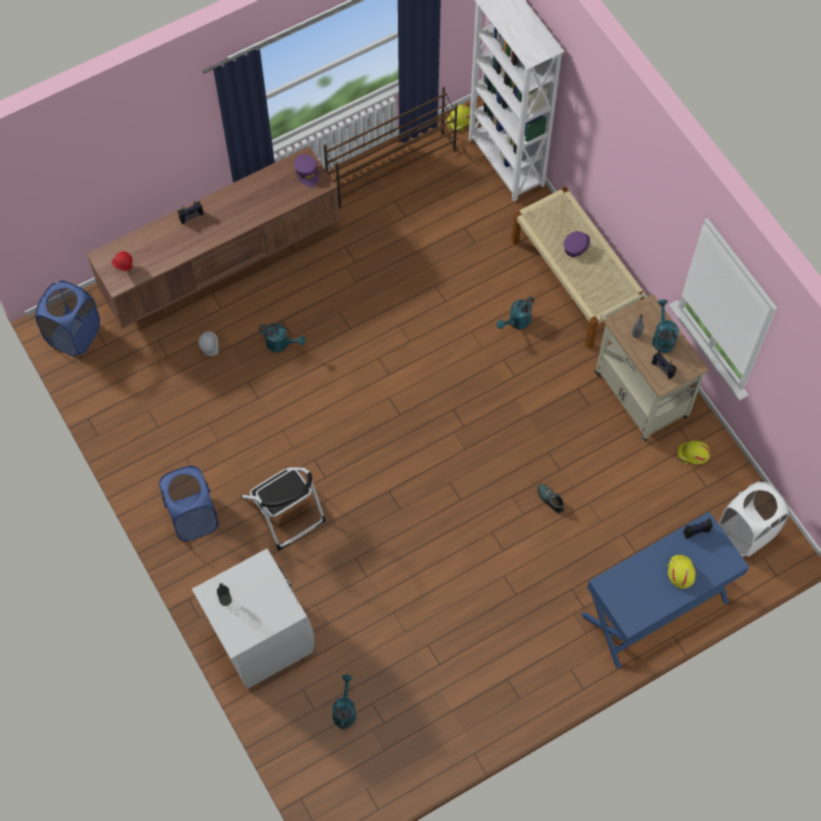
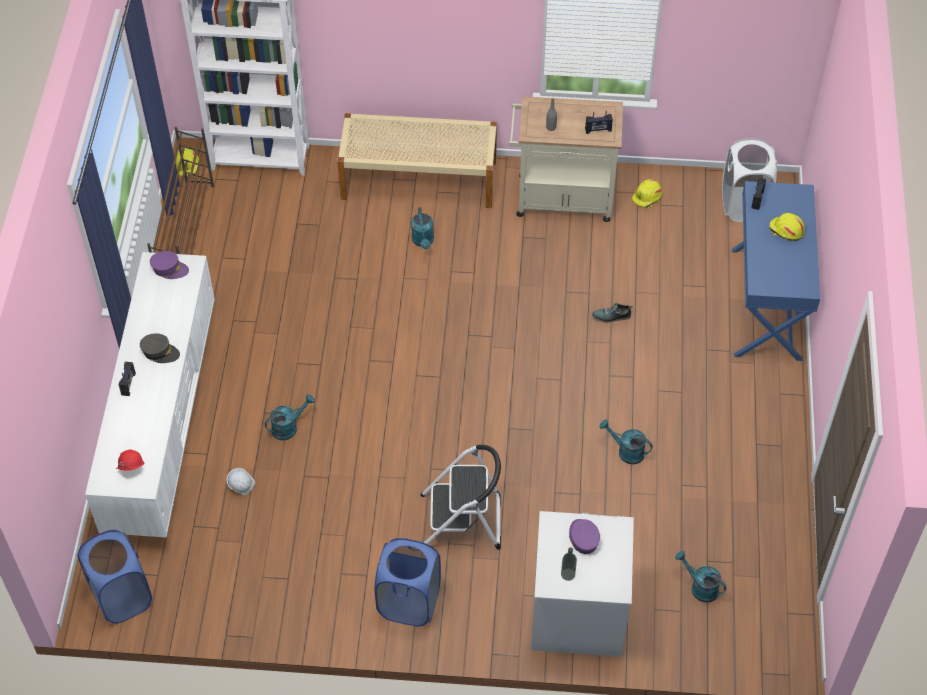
camera: 55 degrees left, 10 degrees down
(222, 266) = (163, 427): brown cabinet -> white cabinet
(232, 217) = (160, 352): none -> grey cap
(576, 246) = (409, 139): purple cap -> purple cap (583, 538)
(662, 337) = (568, 113): turquoise watering can -> turquoise watering can (626, 451)

